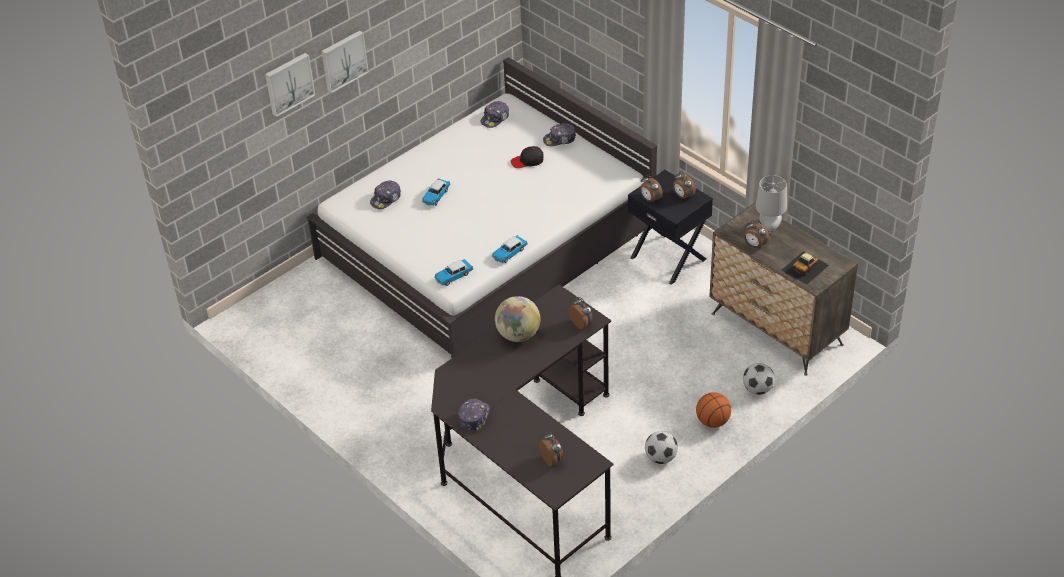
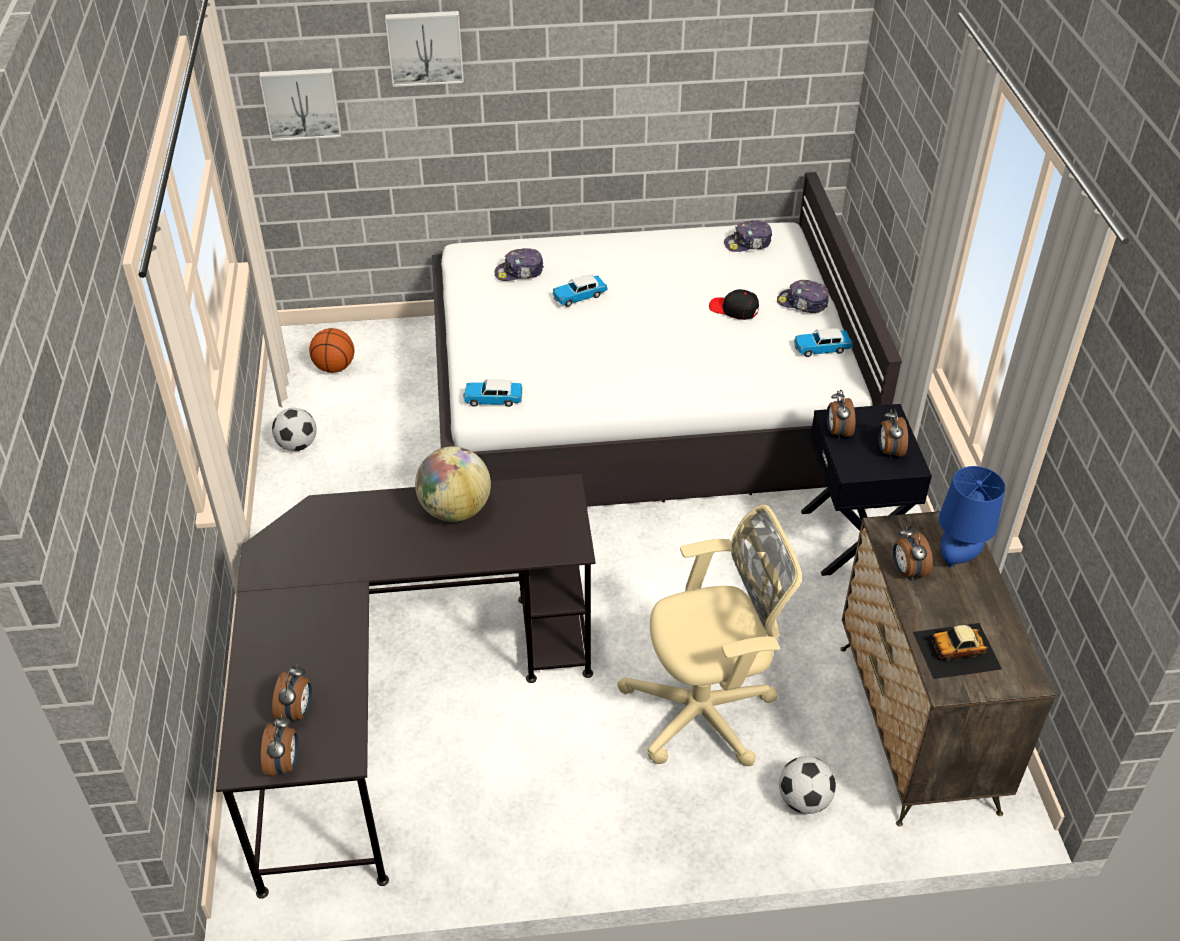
camera: 35 degrees right, 0 degrees up
(343, 60) = (524, 52): picture -> picture (301, 103)
(473, 416) = (277, 585): cap -> none
(509, 253) = (590, 407): toy car -> toy car (821, 349)
(581, 324) = (550, 543): alarm clock -> alarm clock (284, 764)
(660, 458) = (568, 811): football -> football (297, 445)
(679, 378) = (706, 712): none -> beige office chair
(712, 421) = (692, 806): basketball -> basketball (334, 367)
(769, 227) = (958, 556): grey table lamp -> blue table lamp

